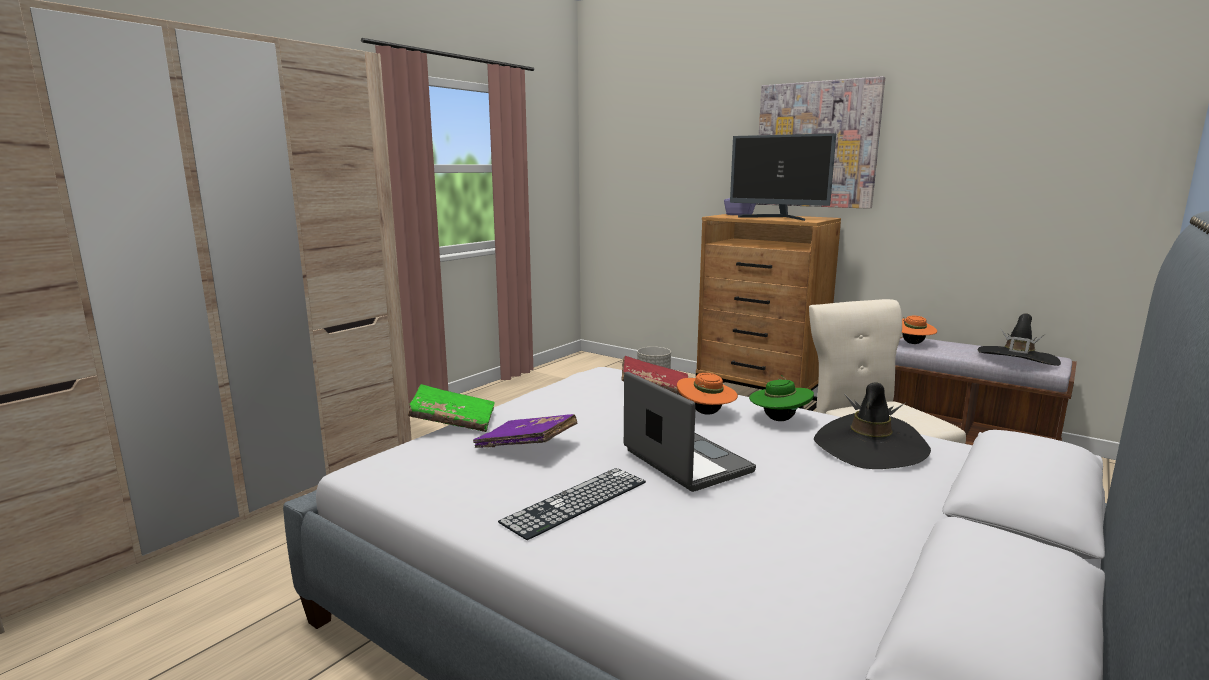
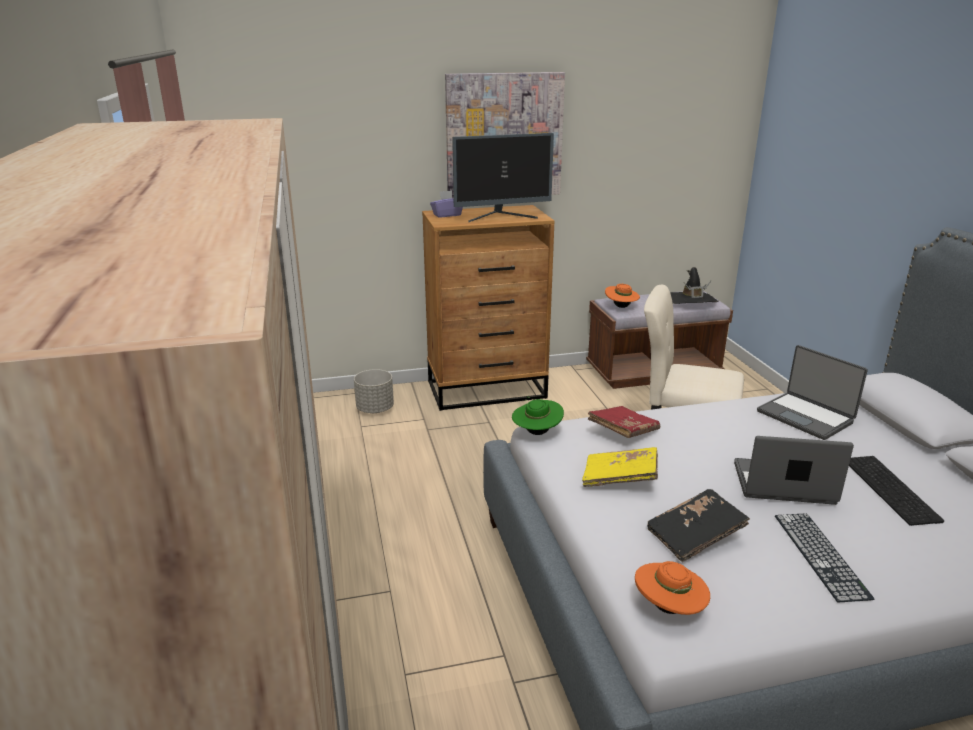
camera: 50 degrees left, 10 degrees up
(453, 422) = (599, 552): green book -> none
(527, 446) = (695, 536): purple book -> black book
(573, 404) = (620, 478): none -> yellow book
(706, 413) = (697, 437): orange hat -> orange hat (669, 608)
(779, 419) = (733, 419): green hat -> green hat (536, 432)
(793, 518) = (892, 489): none -> keyboard
(869, 447) = (806, 416): black hat -> laptop

